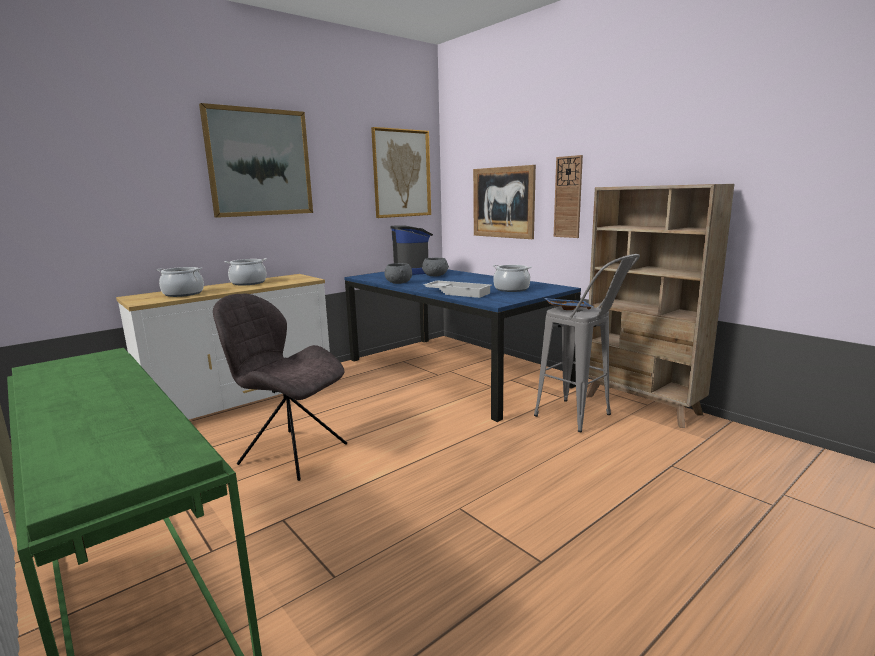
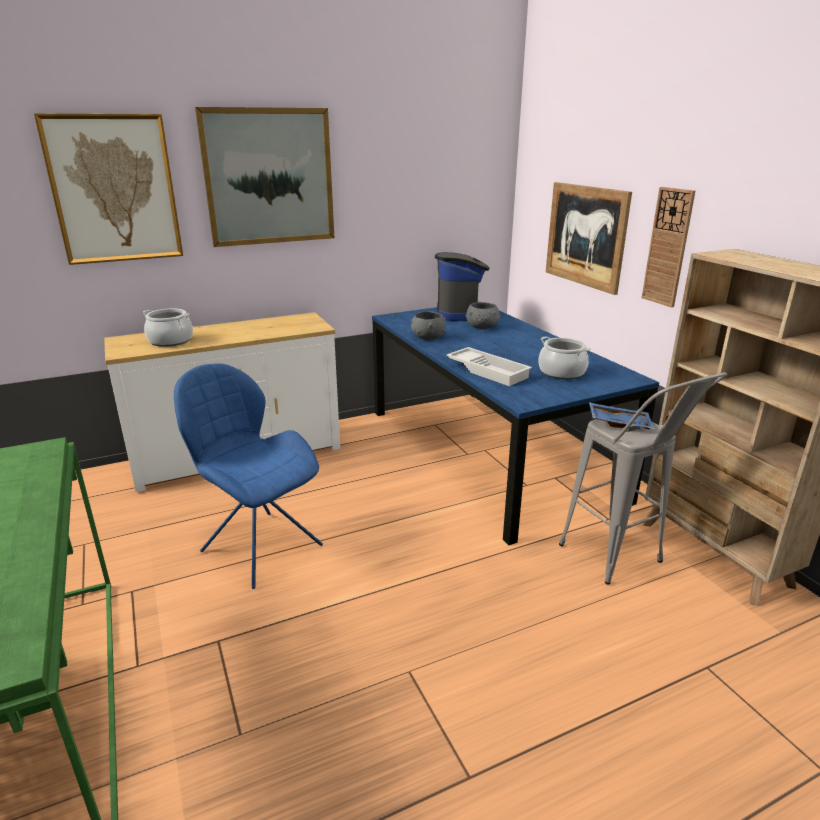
camera: 15 degrees right, 10 degrees up
(248, 283) = (248, 326): cooking pot -> none
(290, 453) = (259, 546): grey chair -> blue chair
(401, 173) = (459, 182): picture -> picture (114, 189)

